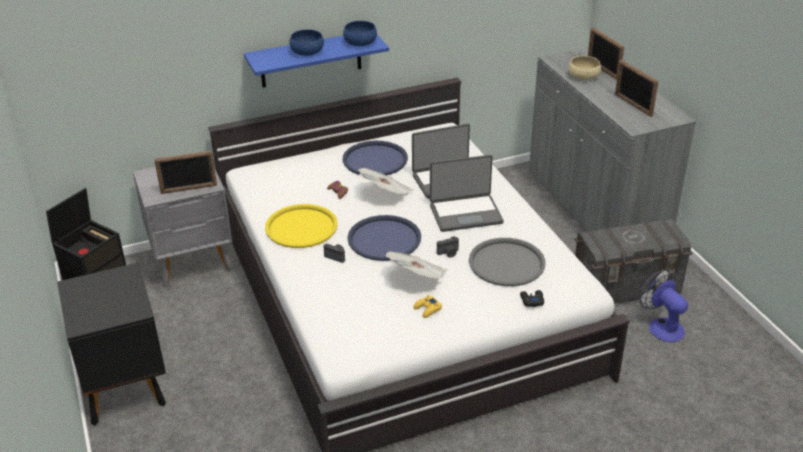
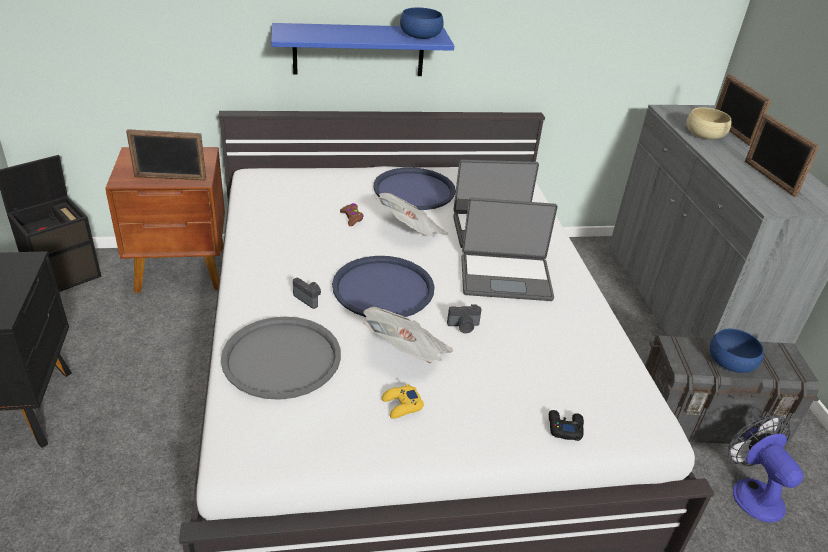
camera: 10 degrees right, 0 degrees up
(193, 262) = (183, 271): grey nightstand -> brown nightstand
(301, 227) = (284, 251): yellow tray -> none
(307, 51) = (349, 33): blue bowl -> blue bowl (731, 361)
(506, 263) = (542, 359): grey tray -> grey tray (281, 358)

